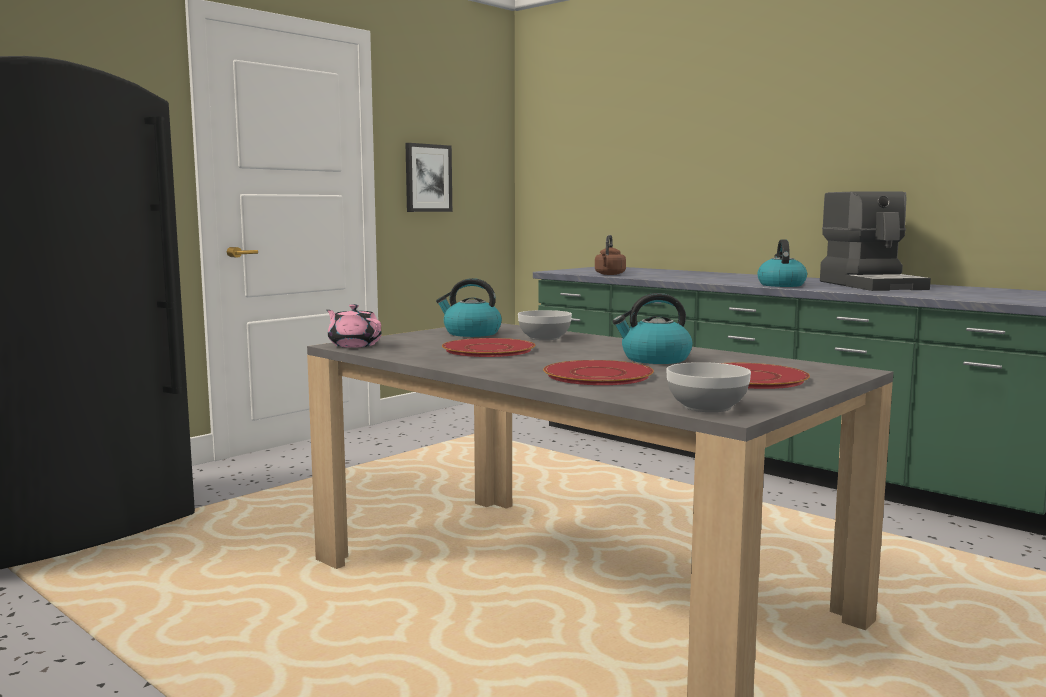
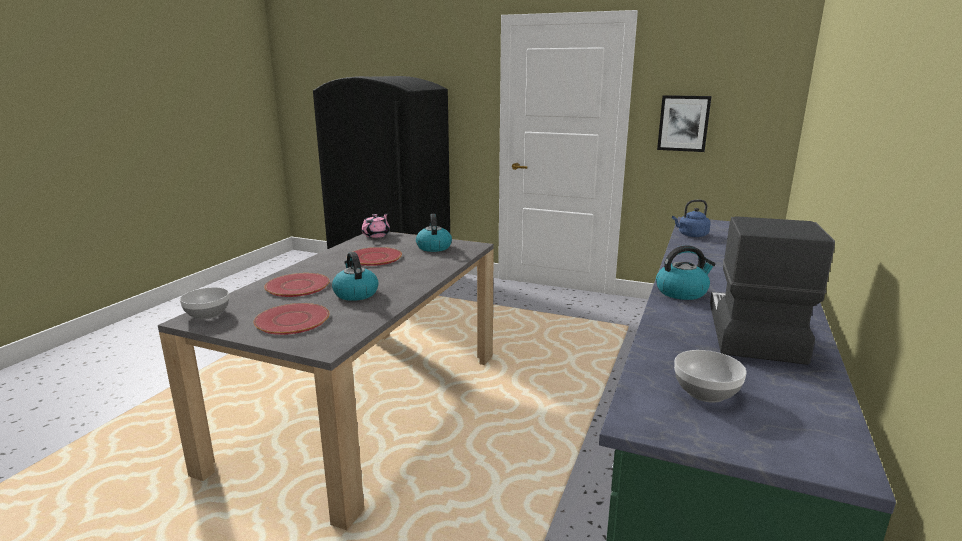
camera: 70 degrees right, 10 degrees up
(545, 338) = (427, 263): bowl -> bowl (705, 392)
(609, 274) = (691, 235): brown kettle -> blue kettle
(872, 285) = (752, 331): coffee machine -> coffee machine turned 135 degrees clockwise

